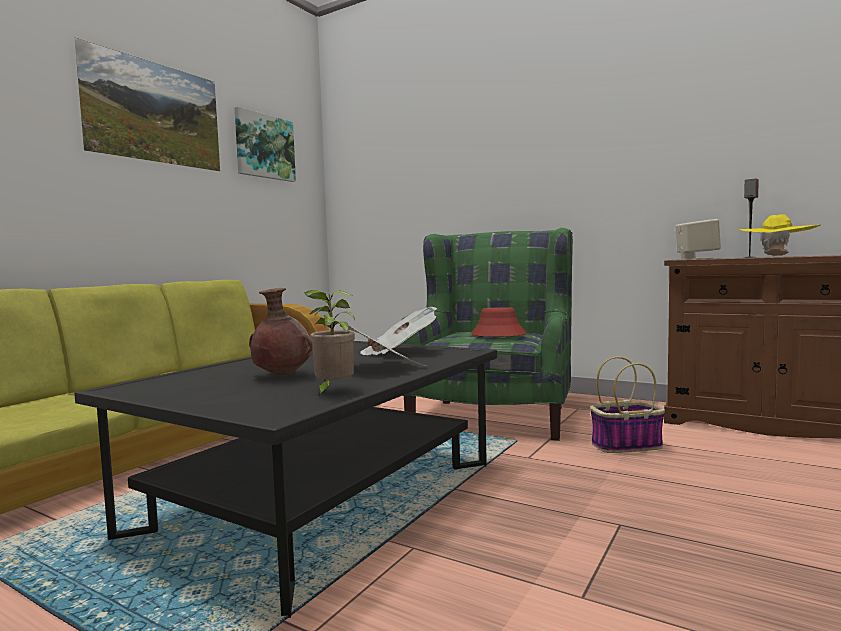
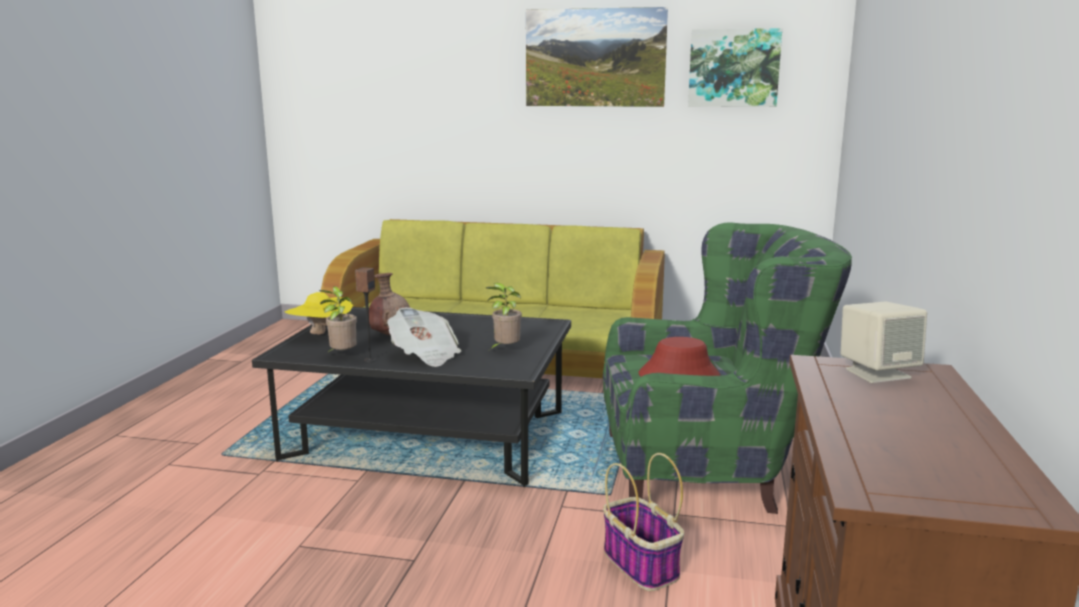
camera: 70 degrees right, 10 degrees up
(399, 352) = (505, 350): newspaper -> potted plant
(749, 257) = (956, 409): speaker -> speaker (370, 360)
(776, 256) = (877, 421): yellow hat -> yellow hat (320, 334)

